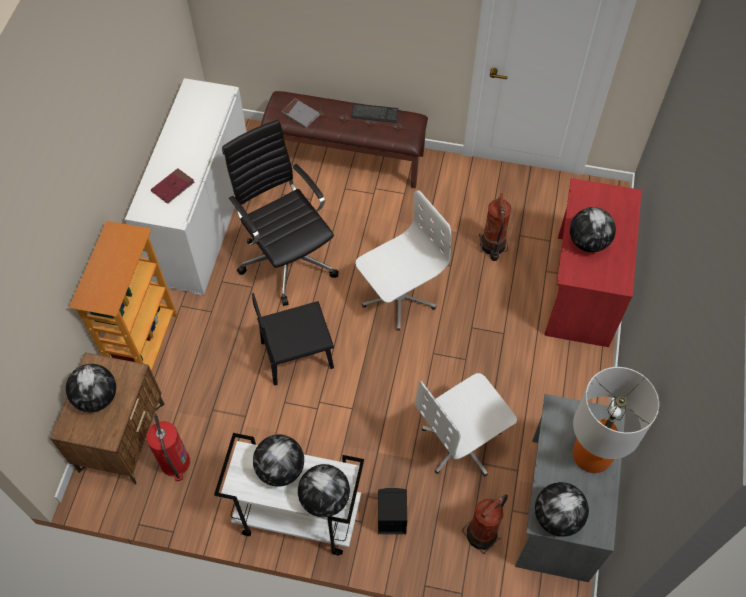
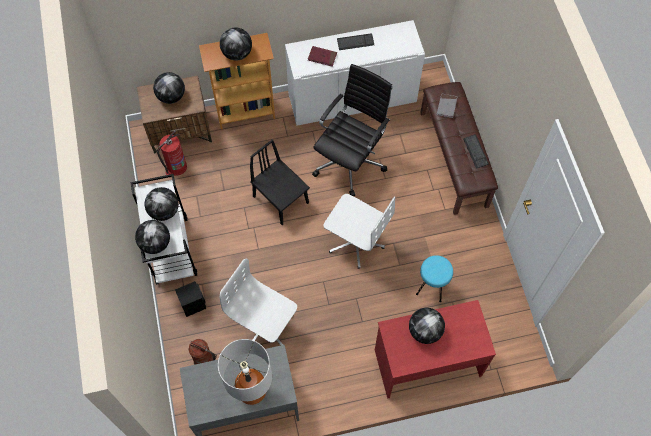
camera: 65 degrees right, 5 degrees up
(175, 145) = (355, 42): none -> keyboard
(492, 246) = (432, 286): fire extinguisher -> turquoise stool
(557, 517) = (197, 383): globe -> globe (237, 53)

